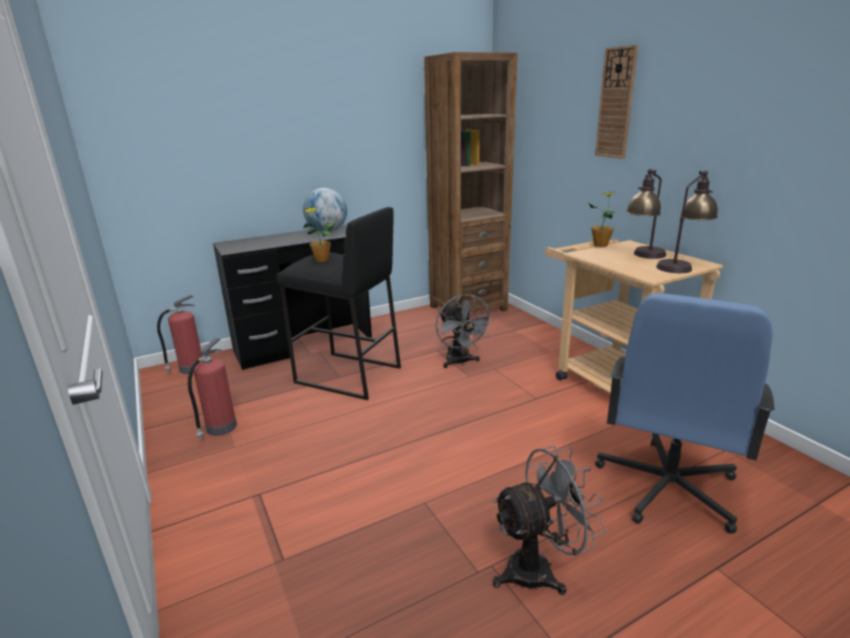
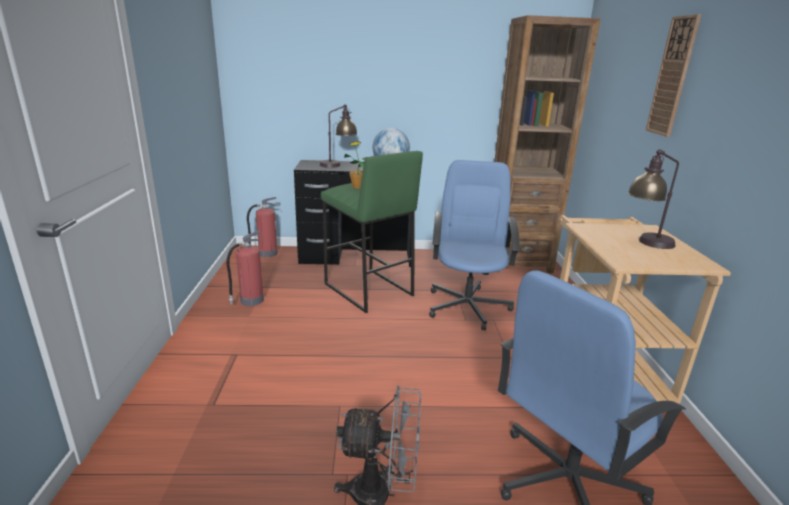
camera: 25 degrees right, 0 degrees up
(347, 375) = (367, 289): black stool -> green stool
(460, 362) = (467, 306): grey fan -> blue office chair
(600, 245) = (614, 223): potted plant -> none
(682, 266) = (676, 261): table lamp -> table lamp (338, 165)

